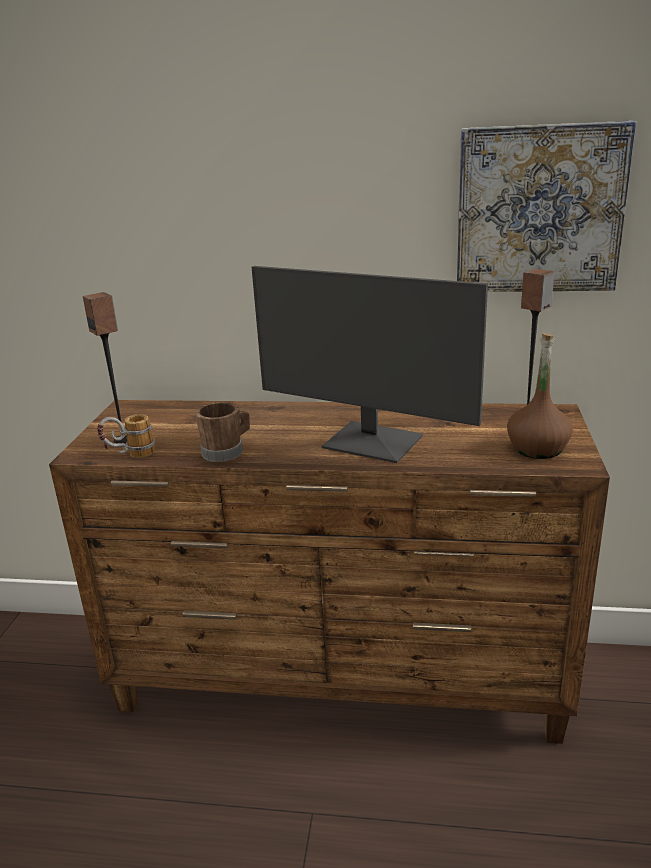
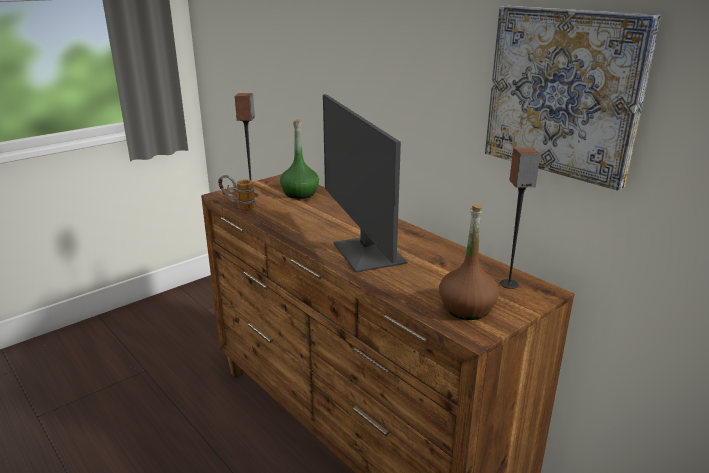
camera: 40 degrees right, 0 degrees up
(180, 416) = (299, 193): none -> green bottle
(227, 451) = (283, 223): brown mug -> none

